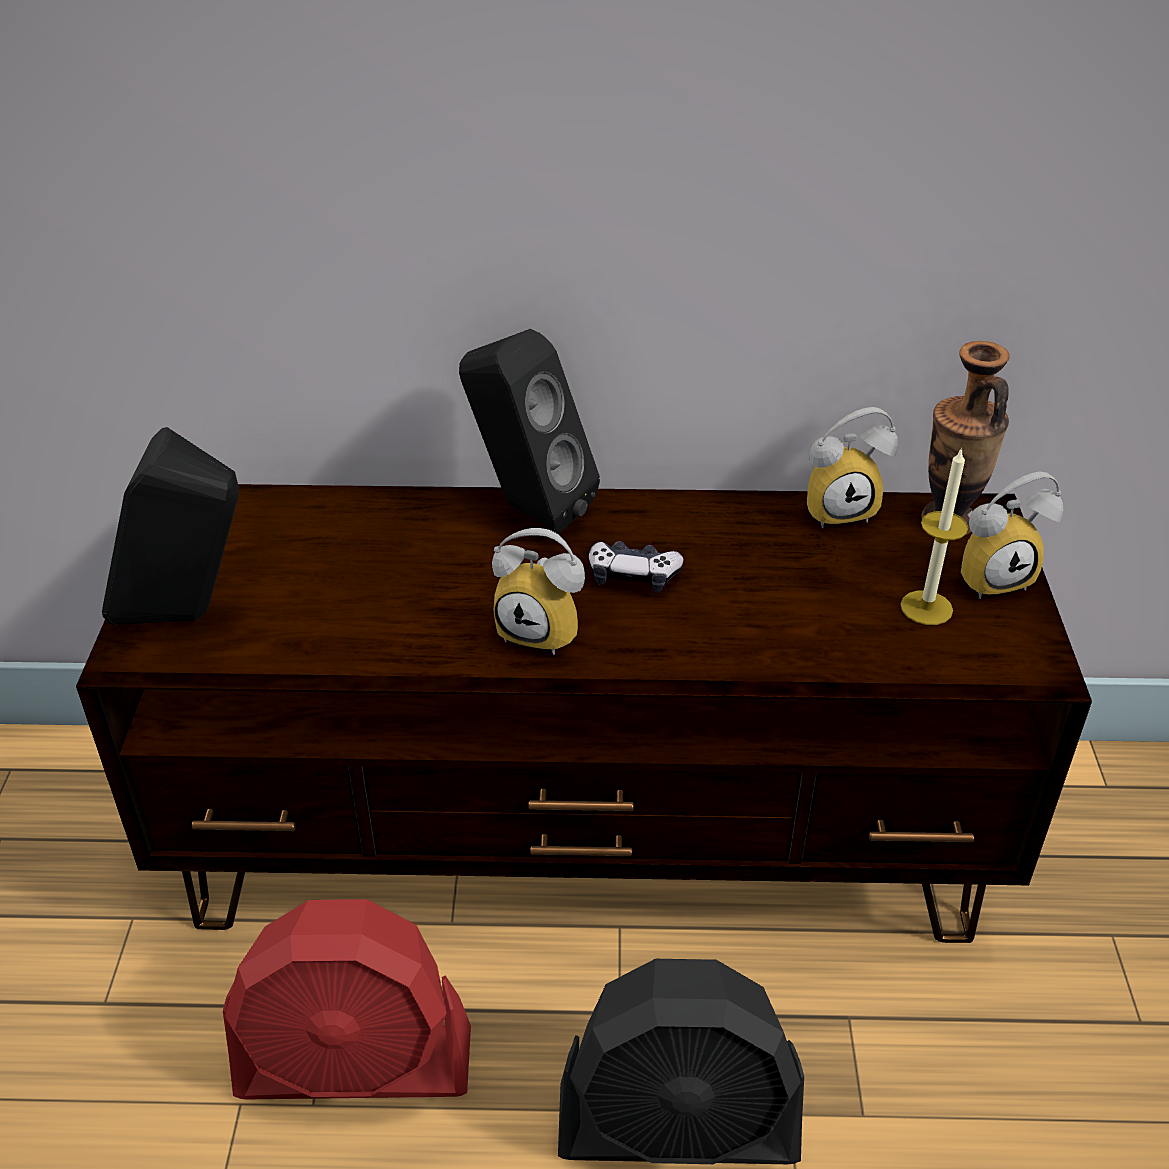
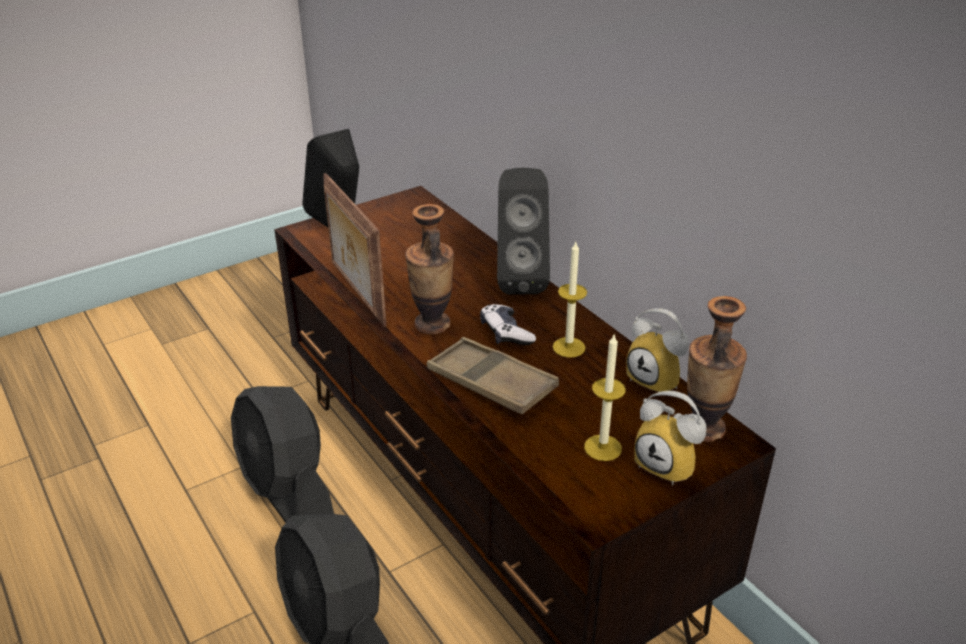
camera: 55 degrees right, 5 degrees down
(356, 1064) = (287, 491): red fan -> black fan
(385, 671) = (356, 294): none -> picture frame
(545, 630) = (432, 324): alarm clock -> vase
(714, 541) = (569, 347): none -> candle
(727, 637) = (491, 383): none -> brown tray

